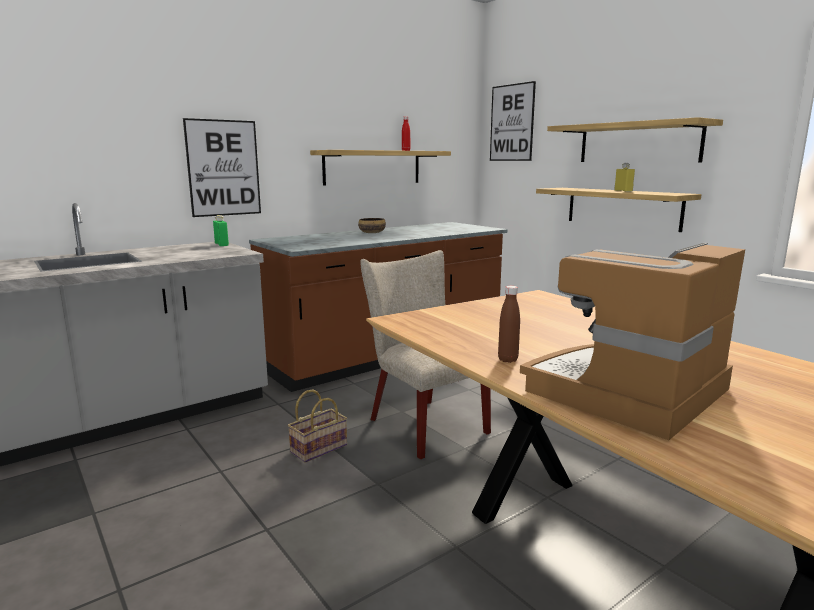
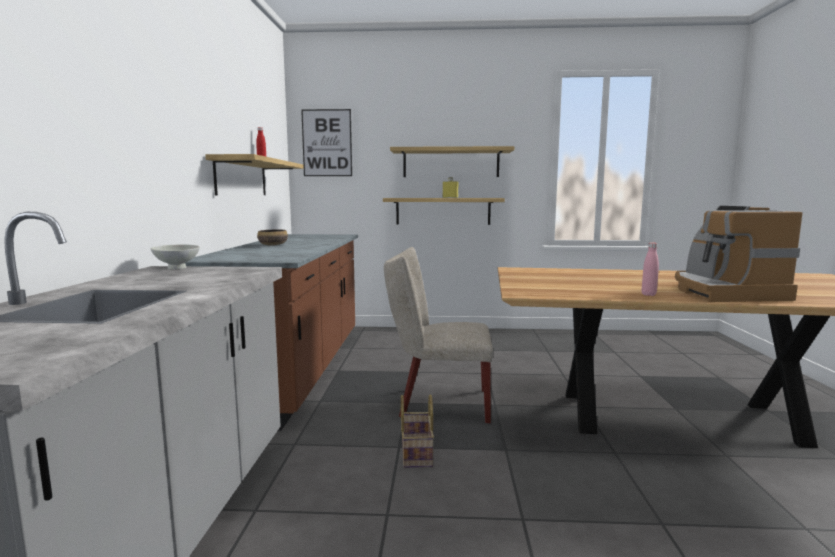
camera: 50 degrees left, 5 degrees down
(221, 244) = (178, 268): green bottle -> white bowl
(223, 168) = (145, 169): picture -> none
(508, 359) = (648, 294): brown bottle -> pink bottle

